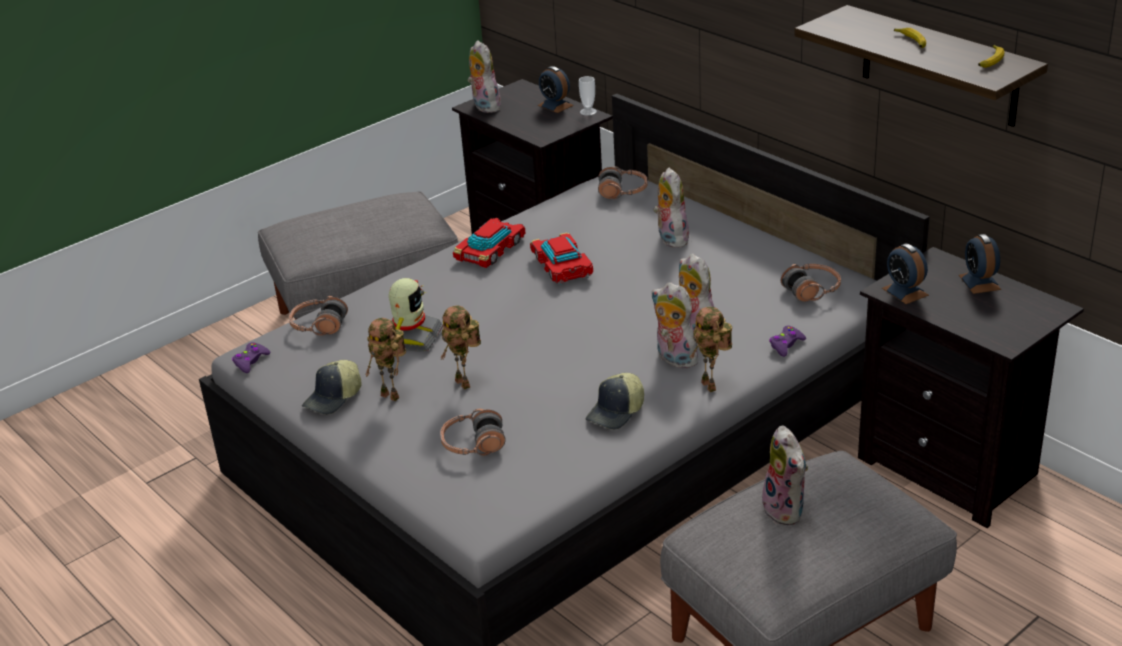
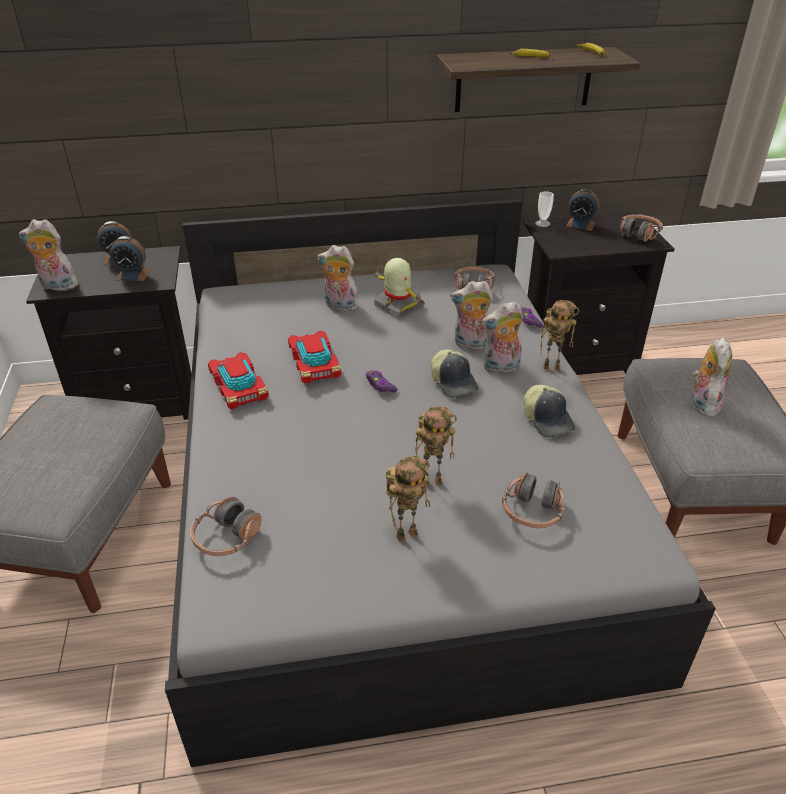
camera: 60 degrees left, 5 degrees up
(251, 361) = (231, 618): purple game controller -> purple game controller (380, 385)
(334, 398) = (371, 576): cap -> cap (454, 382)
(412, 338) = (324, 483): toy robot -> toy robot (398, 306)
(561, 265) = (315, 362): toy car -> toy car turned 120 degrees counterclockwise
(588, 112) = (156, 251): cup -> cup (542, 223)
(623, 192) = (249, 297): headphones -> headphones (638, 234)
(787, 510) = (702, 403): plush toy -> plush toy turned 90 degrees counterclockwise
(905, 291) = (567, 246): alarm clock -> alarm clock (133, 275)

